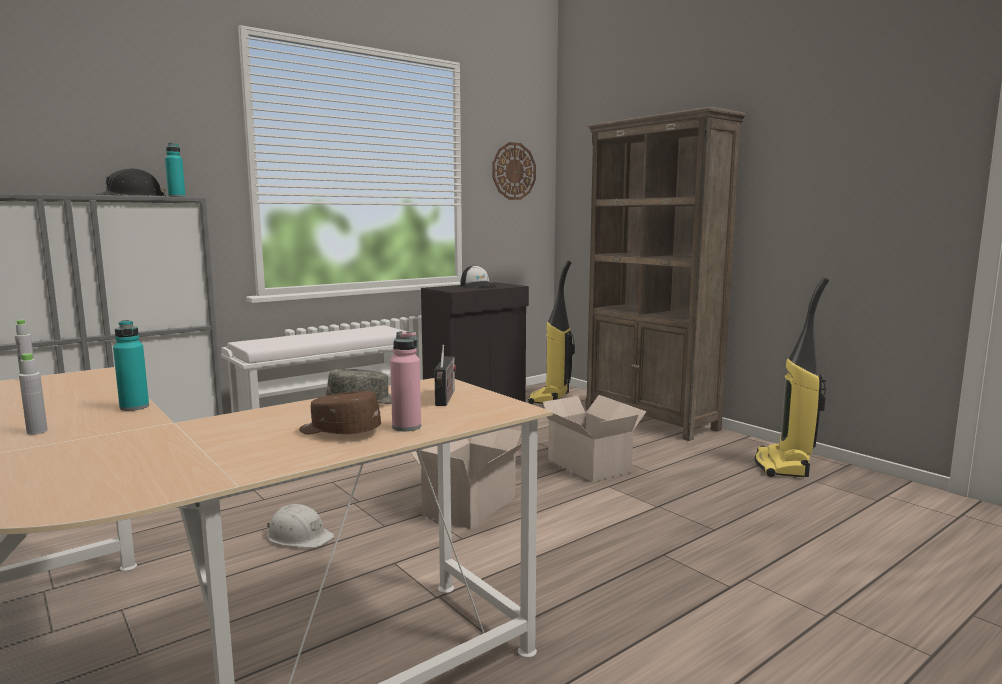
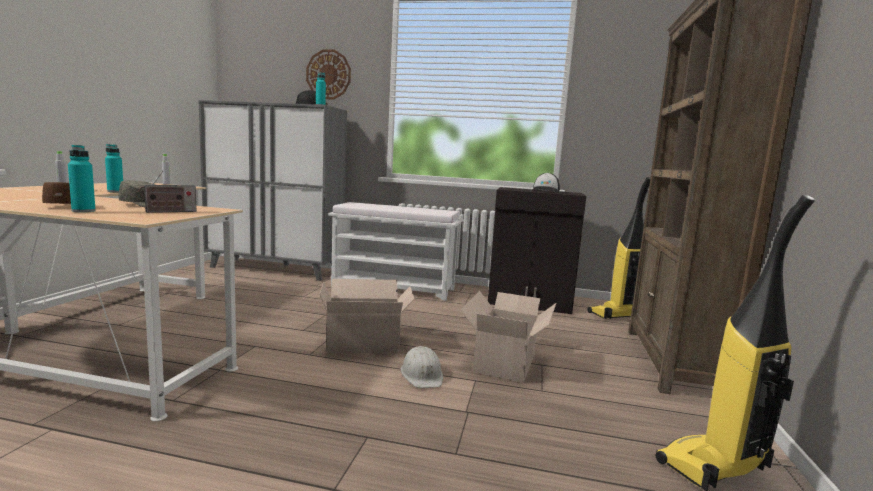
camera: 50 degrees right, 0 degrees up
(299, 536) = (266, 316): white hard hat -> white hard hat (422, 375)
(406, 427) = (83, 211): pink bottle -> turquoise bottle
(513, 171) = (633, 90): wall clock -> wall clock (328, 74)

